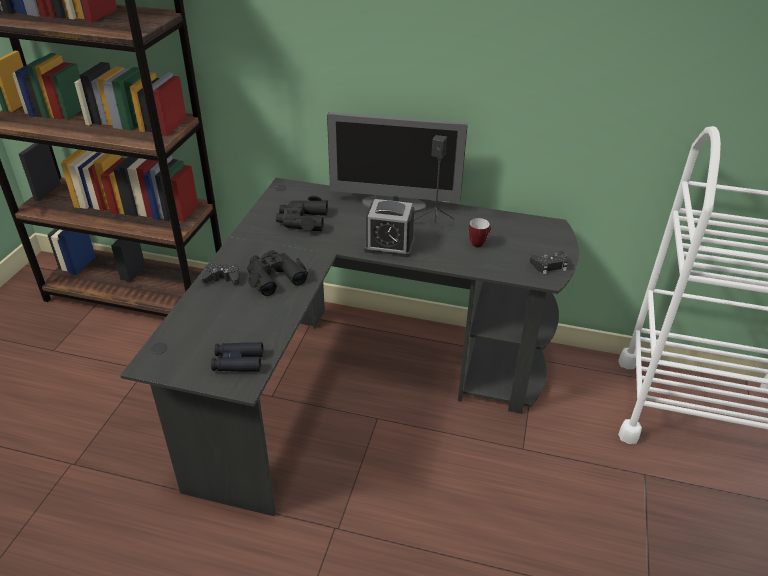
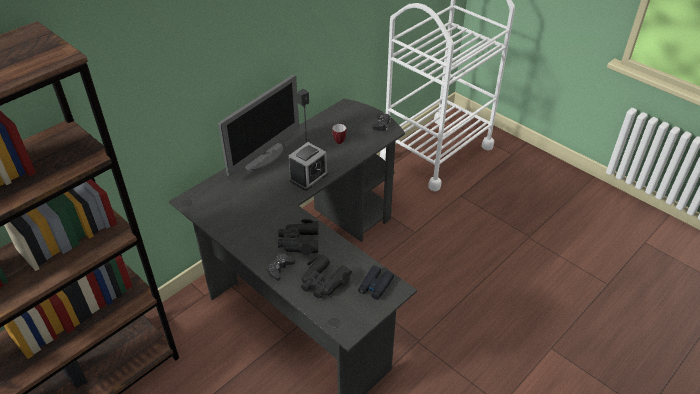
camera: 60 degrees left, 5 degrees up
(302, 221) = (243, 206): black binoculars -> black binoculars (323, 282)

